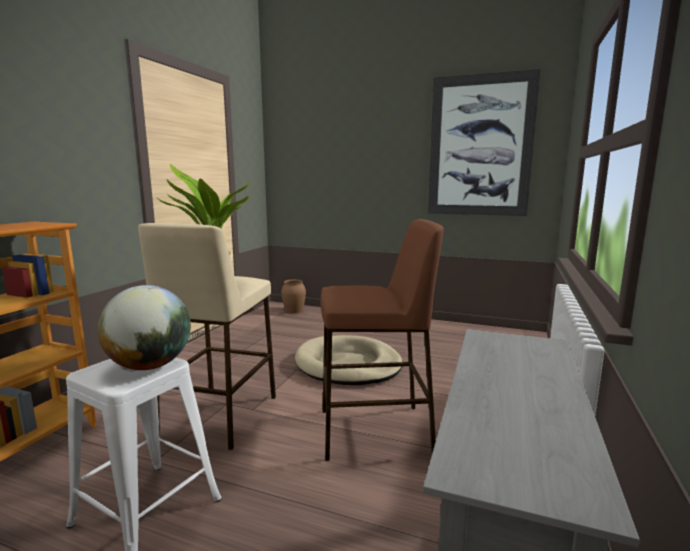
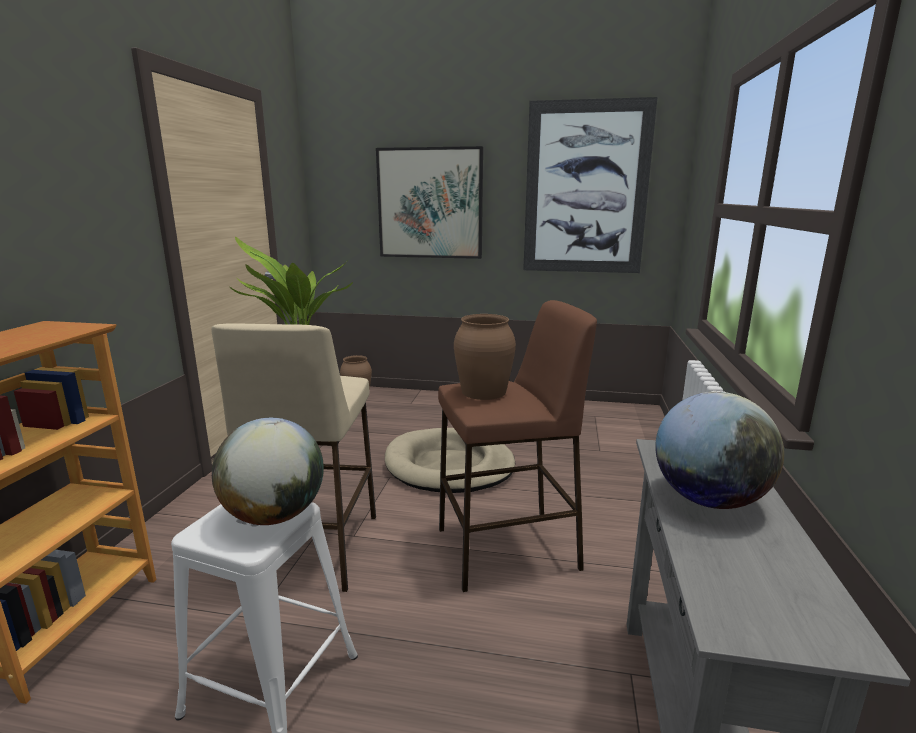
camera: 10 degrees left, 5 degrees up
(352, 290) = (483, 391): none -> brown vase
(355, 161) = (430, 203): none -> picture
(506, 374) = (708, 499): none -> globe

